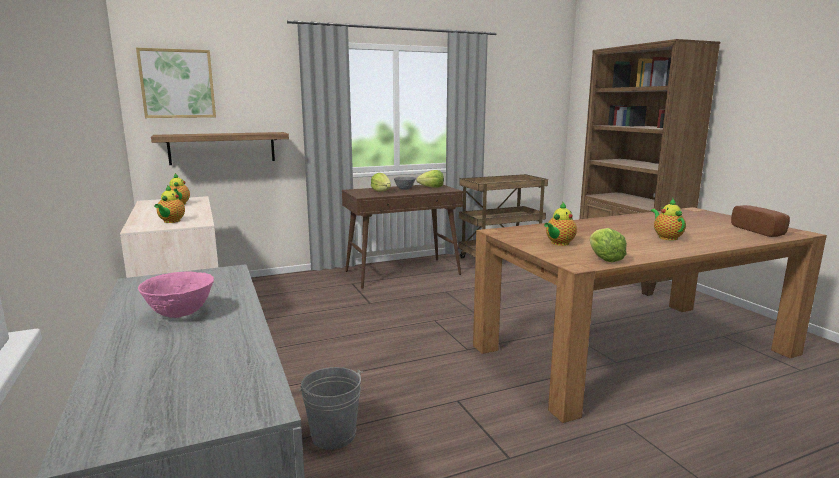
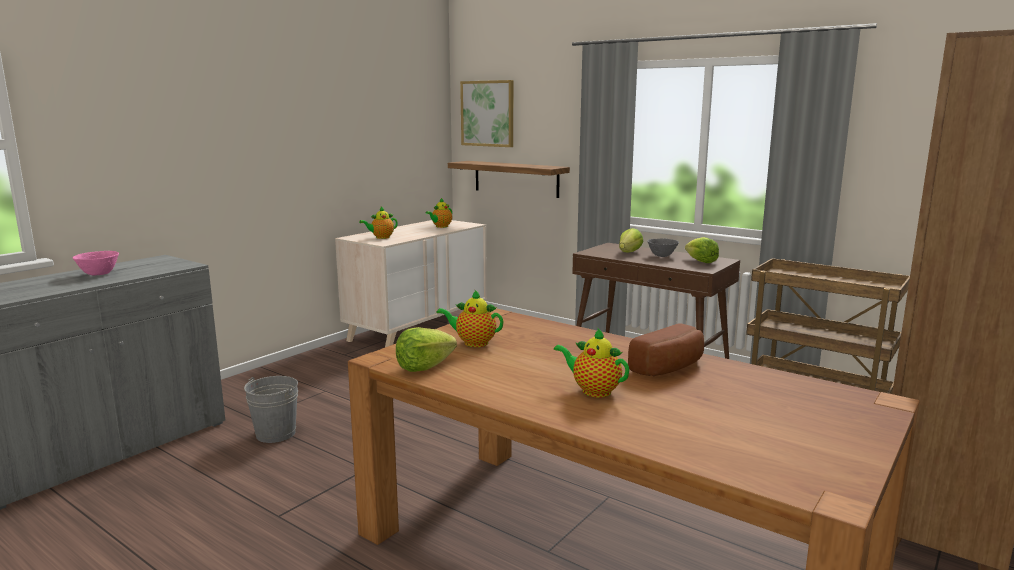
camera: 60 degrees right, 0 degrees up
(666, 237) = (593, 391): teapot -> teapot turned 105 degrees counterclockwise
(760, 231) = (775, 458): bread -> bread (670, 368)

